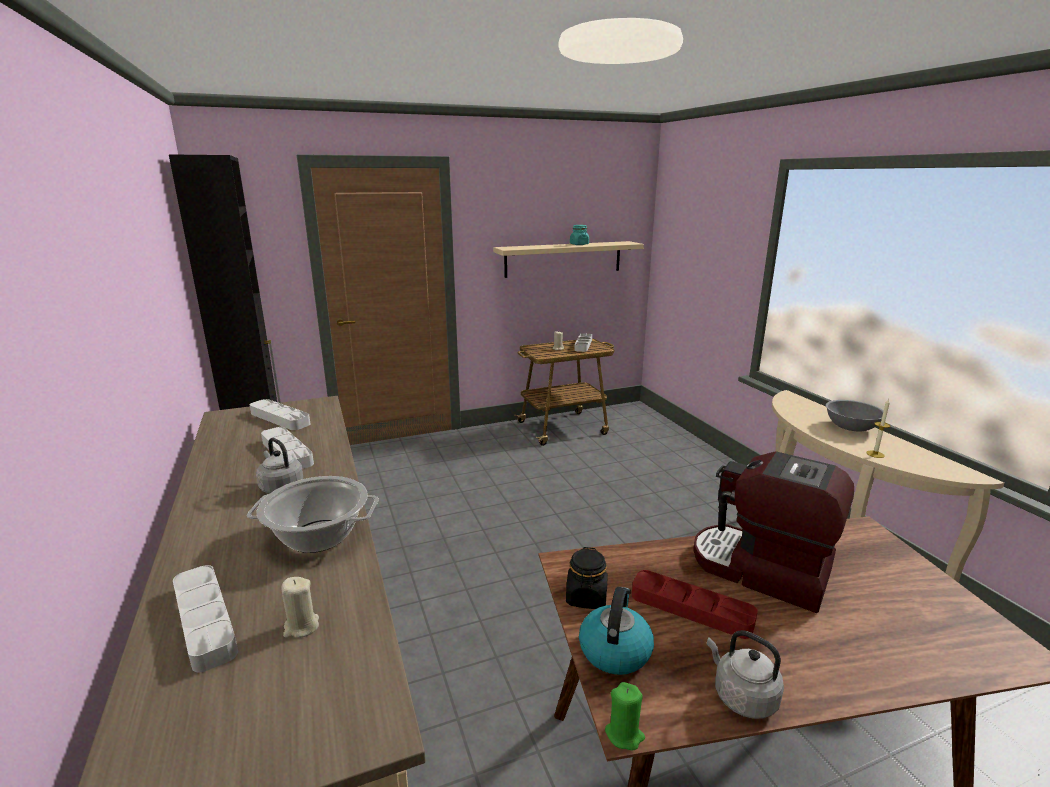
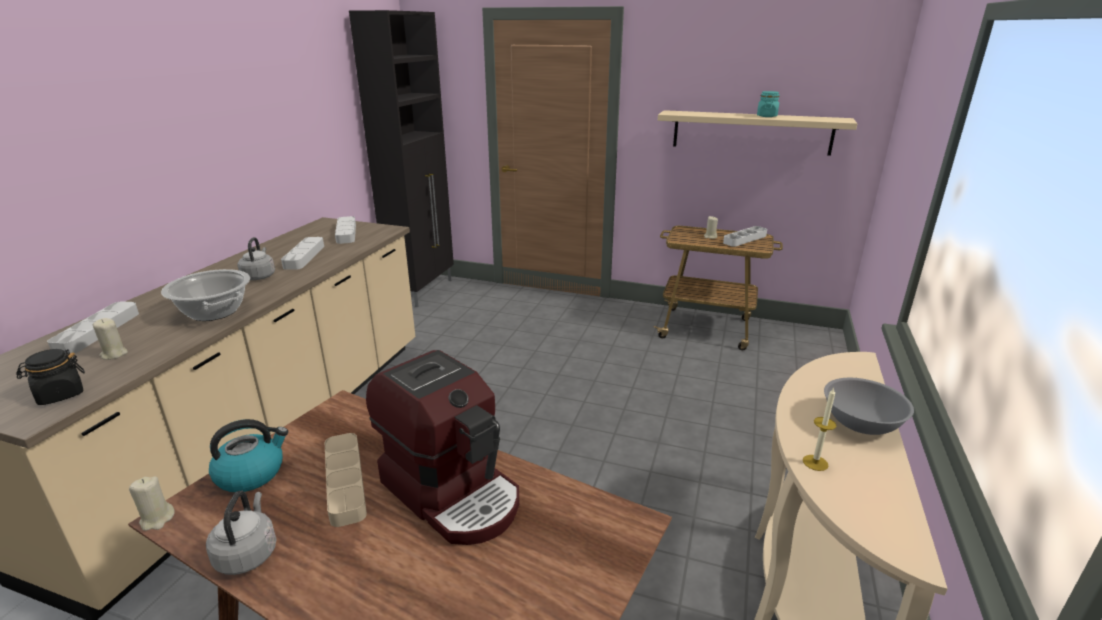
camera: 40 degrees right, 5 degrees up
(586, 597) = (306, 433): black jar -> black jar (60, 394)
(624, 734) = (157, 519): green candle -> beige candle
(691, 608) = (345, 482): red tray -> beige tray
(761, 570) = (453, 492): coffee machine -> coffee machine turned 150 degrees clockwise

